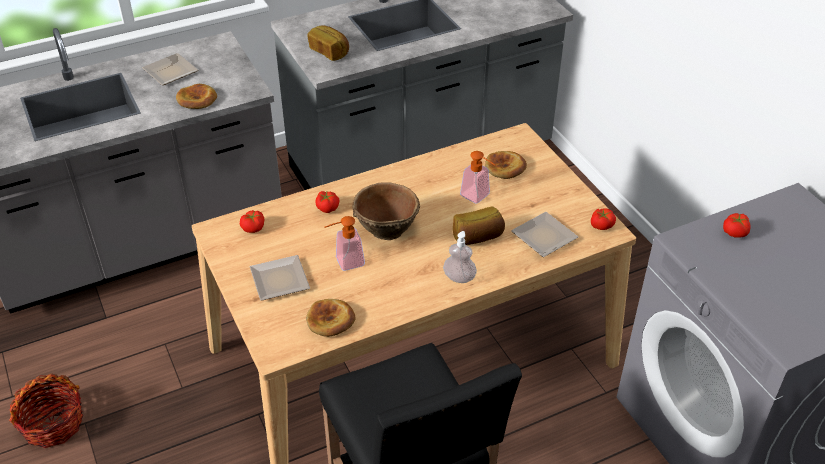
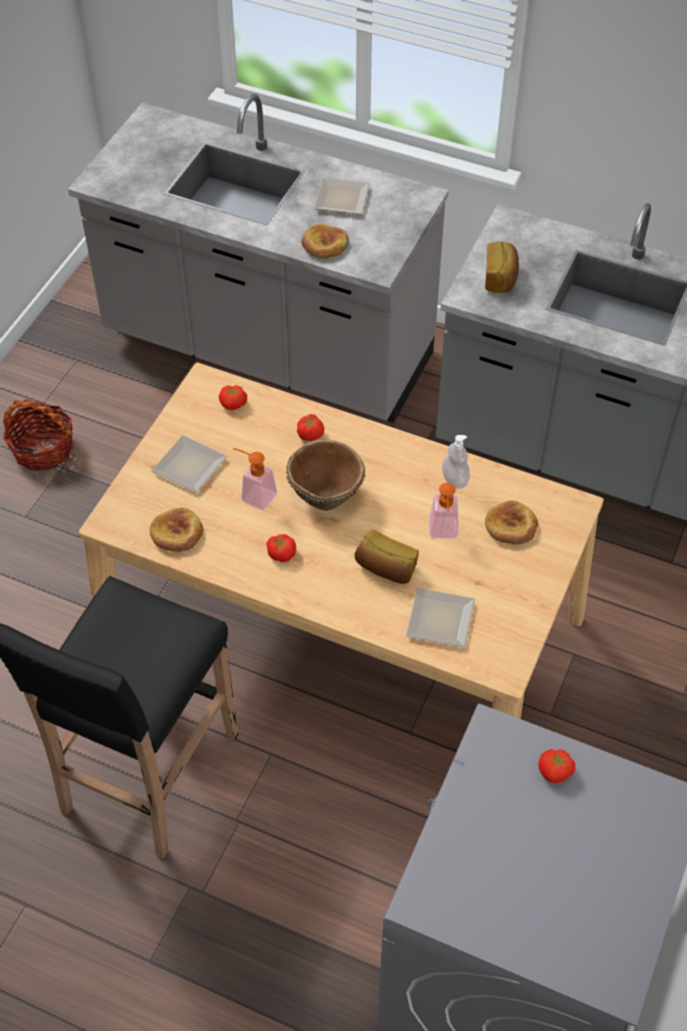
camera: 50 degrees right, 10 degrees up
(459, 277) = (317, 589): soap dispenser -> soap dispenser (455, 479)
(601, 225) = (508, 657): tomato -> tomato (281, 553)

